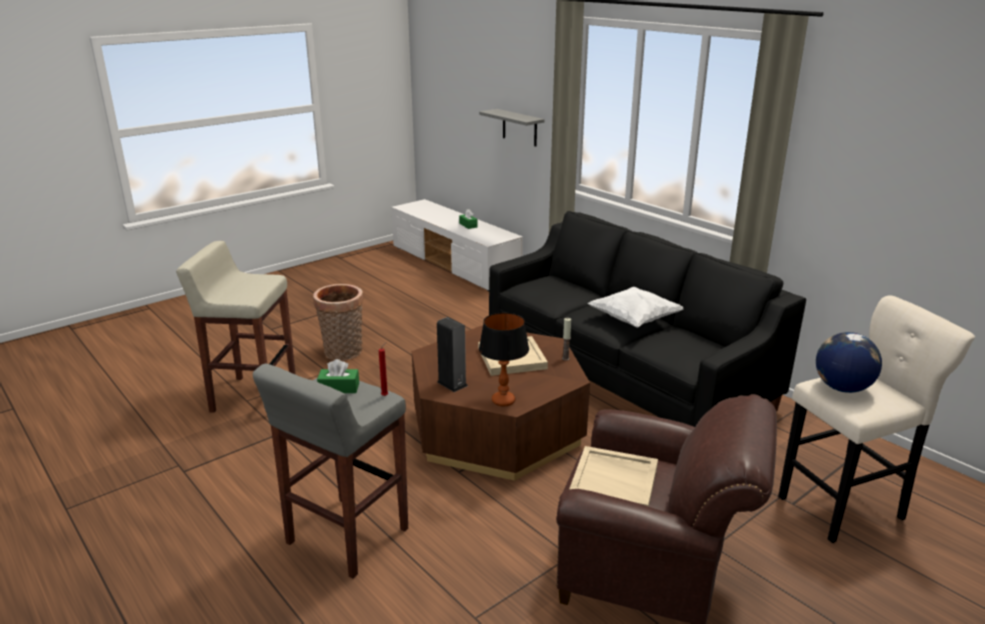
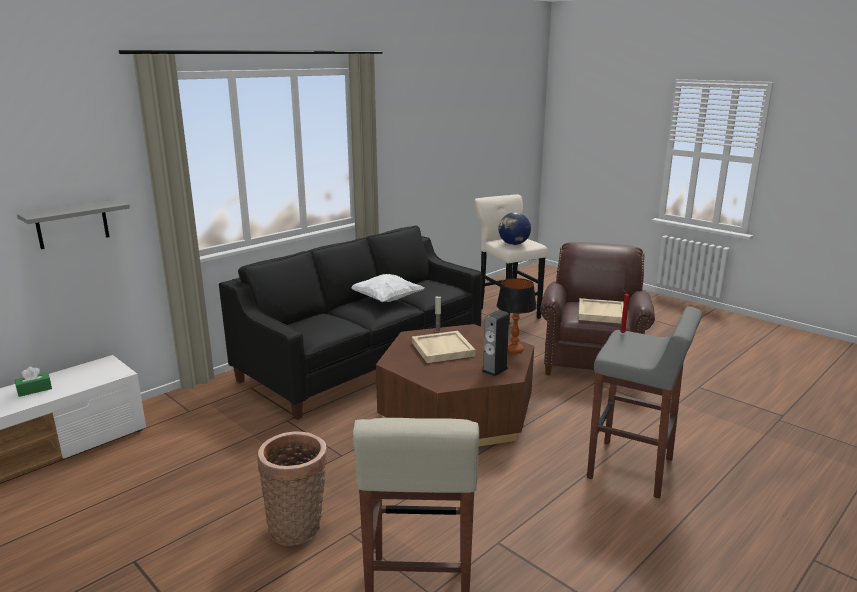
camera: 95 degrees left, 5 degrees down
(339, 388) = (624, 349): green tissue box -> none

